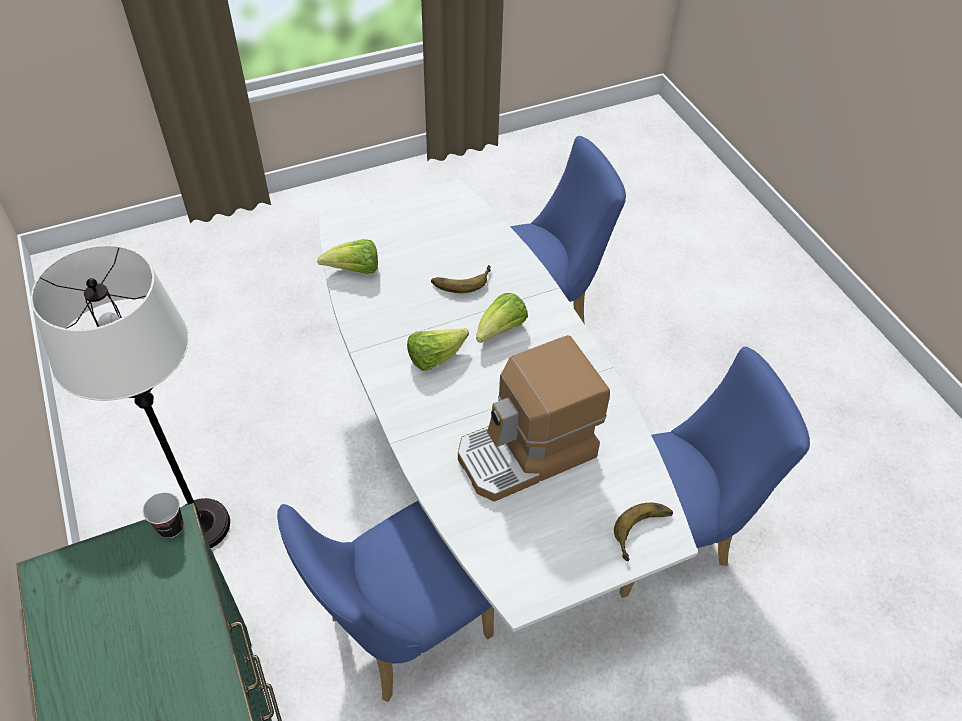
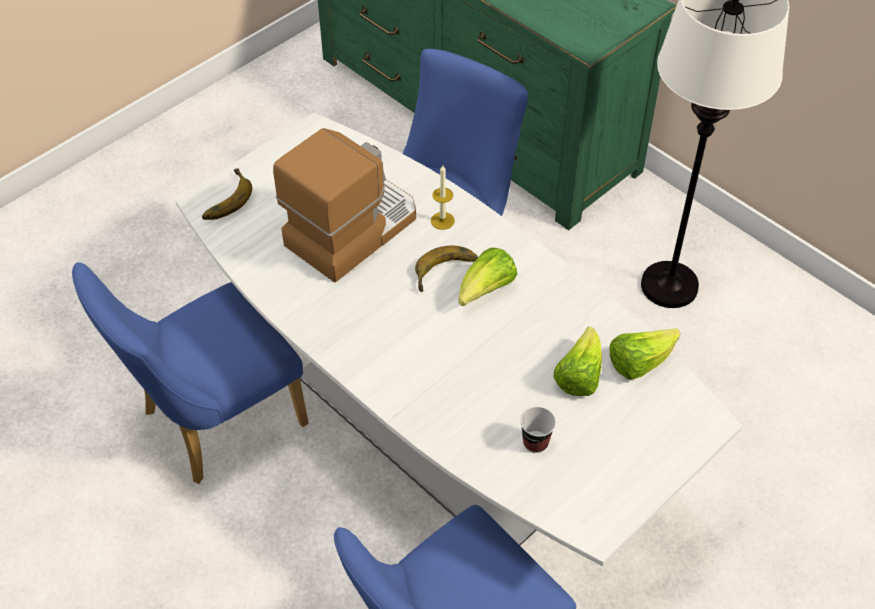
camera: 160 degrees right, 0 degrees up
(171, 527) = (591, 48): cup -> cup (535, 442)
(437, 435) = (442, 220): none -> candle
(460, 279) = (509, 392): banana -> banana (447, 273)
(500, 330) = (431, 342): lettuce -> lettuce (579, 376)

